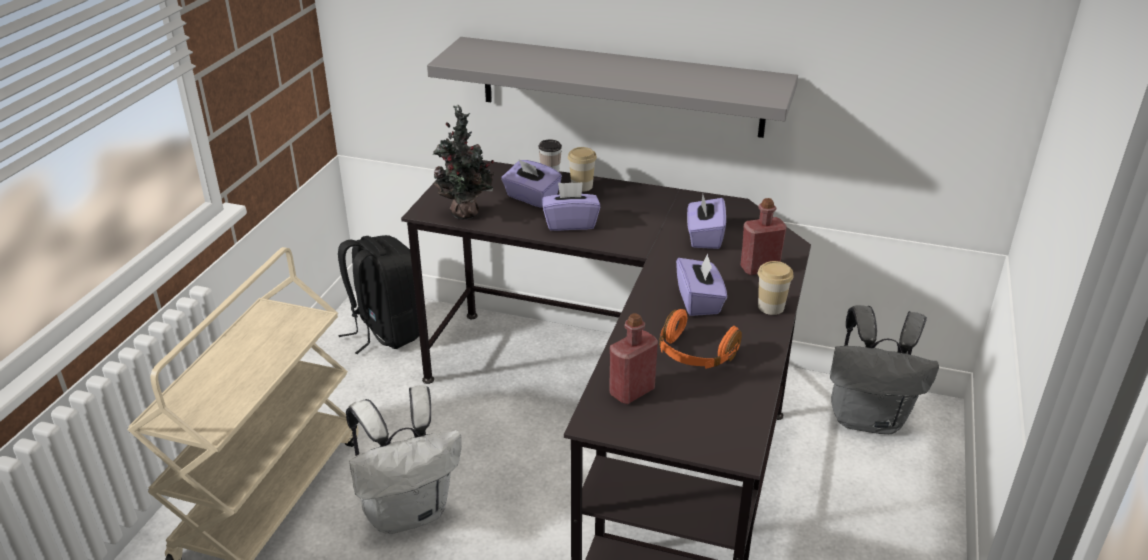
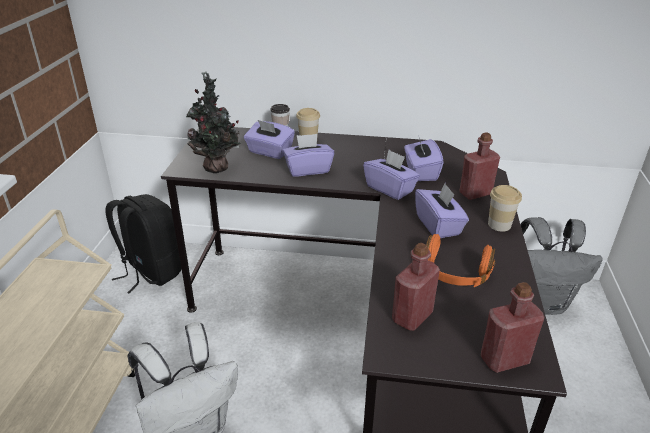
camera: 10 degrees left, 0 degrees up
(621, 87) = (336, 55): grey shelf -> none
(659, 254) = (390, 189): none -> purple tissue box
(710, 440) = (504, 359): none -> red bottle

